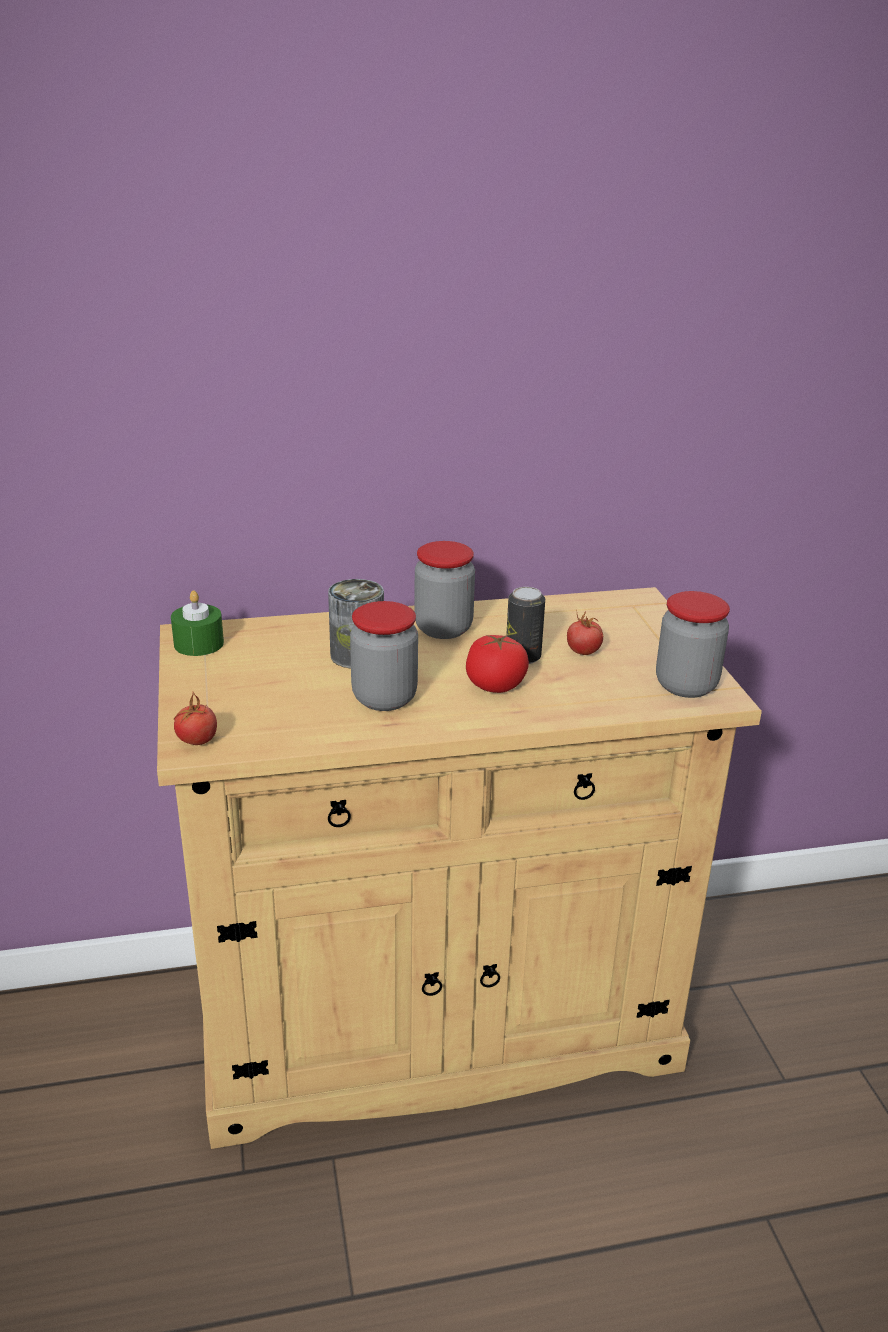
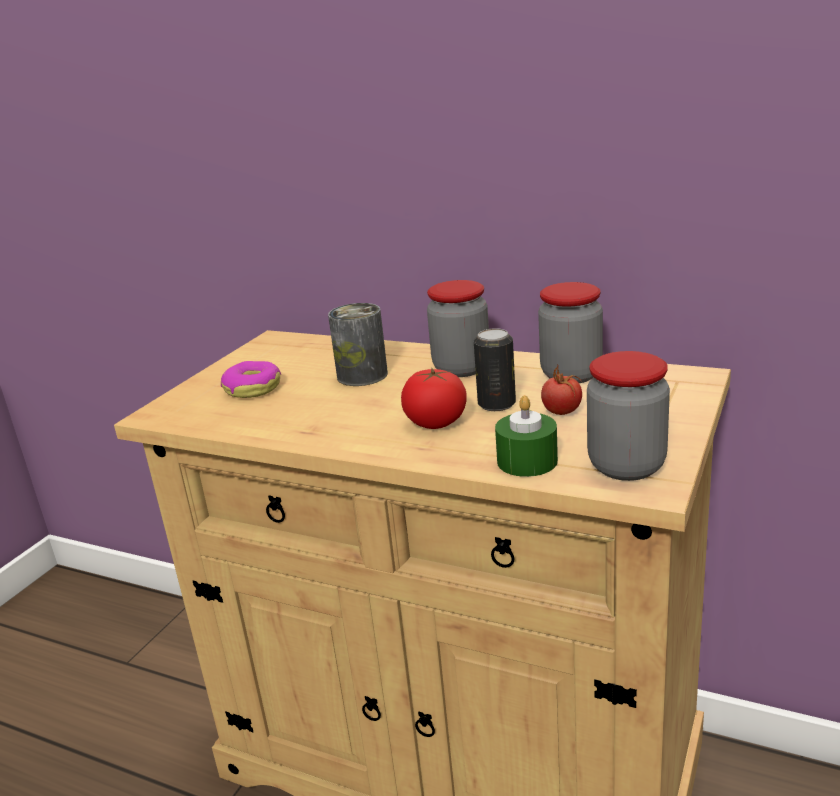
camera: 40 degrees right, 5 degrees down
(197, 741) = (164, 411): tomato -> none
(198, 644) = (269, 346): green candle -> green candle (527, 461)
(260, 694) = (253, 388): none -> donut
(384, 698) = (332, 411): jar -> jar (571, 375)

